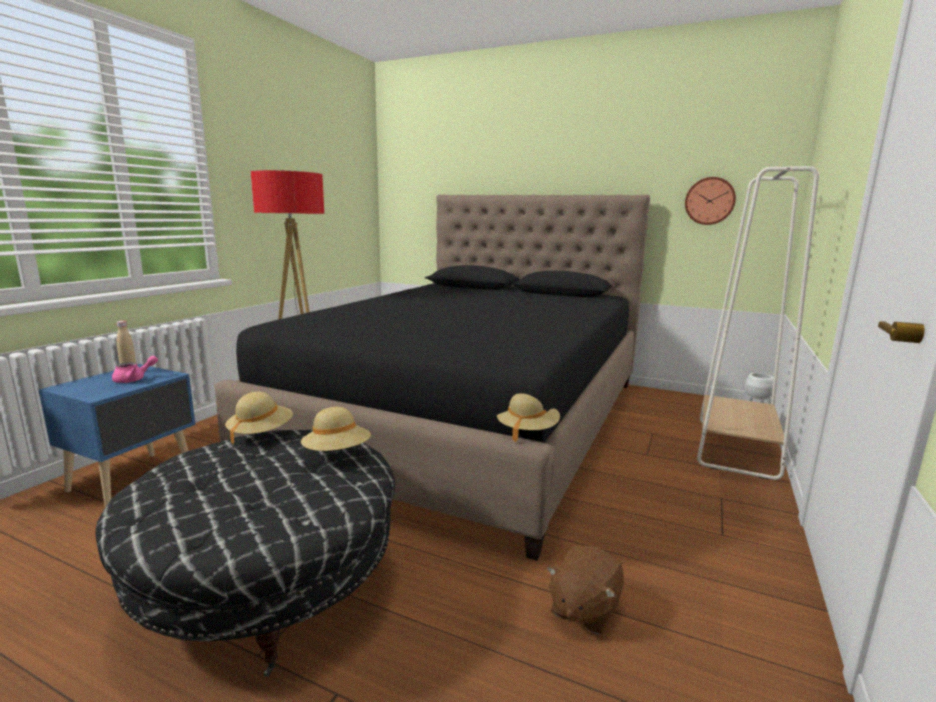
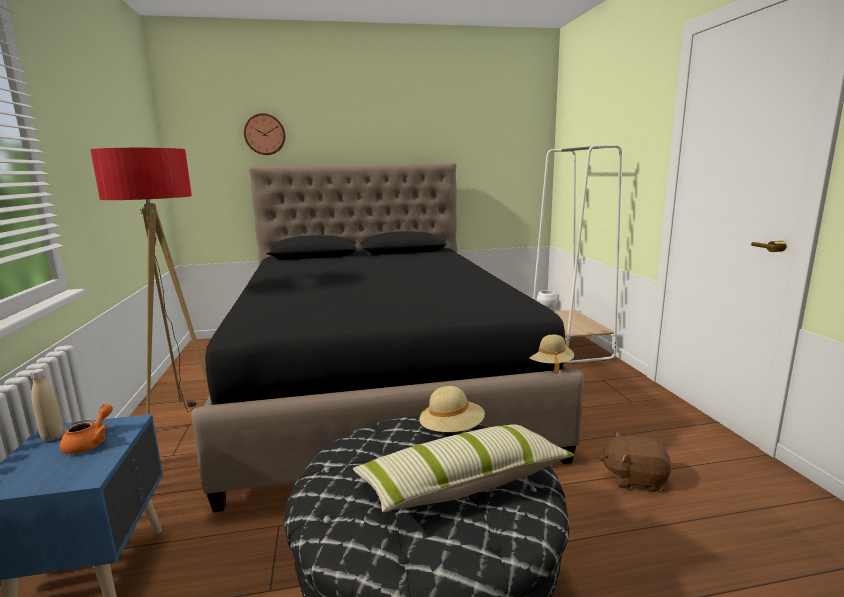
camera: 35 degrees left, 0 degrees up
(134, 379) = (90, 443): pink teapot -> orange teapot
(261, 433) = (348, 442): beige hat -> none
(261, 491) = (462, 483): none -> pillow
(583, 609) = (634, 478): brown plush toy -> brown plush toy turned 105 degrees clockwise
(709, 201) = (495, 166): wall clock -> wall clock (265, 134)

